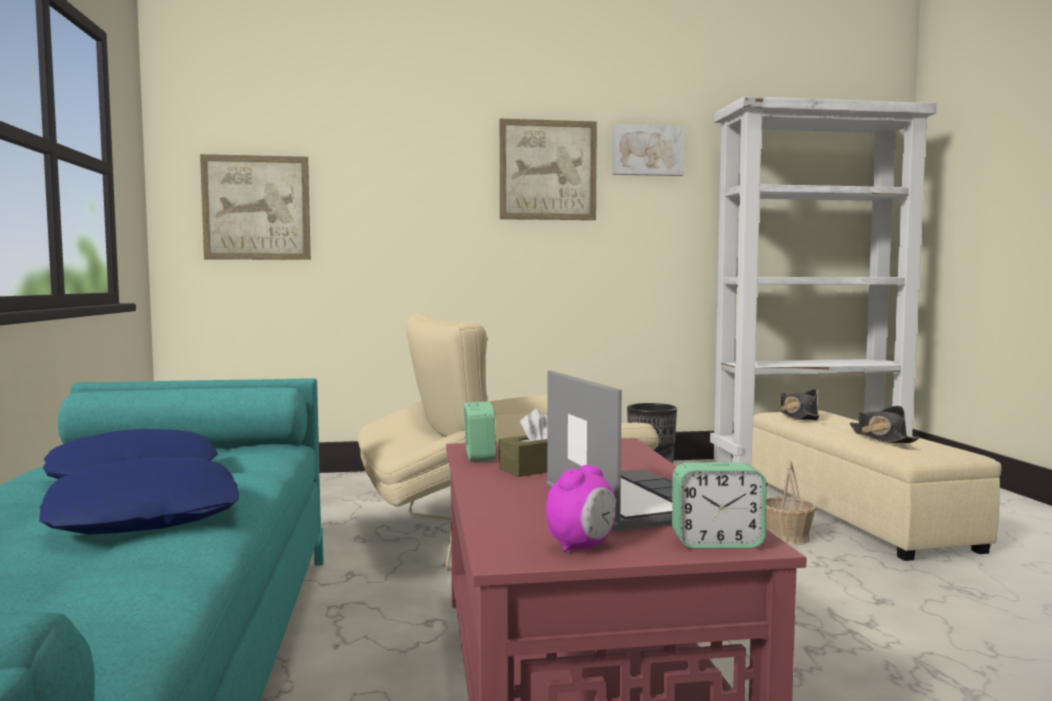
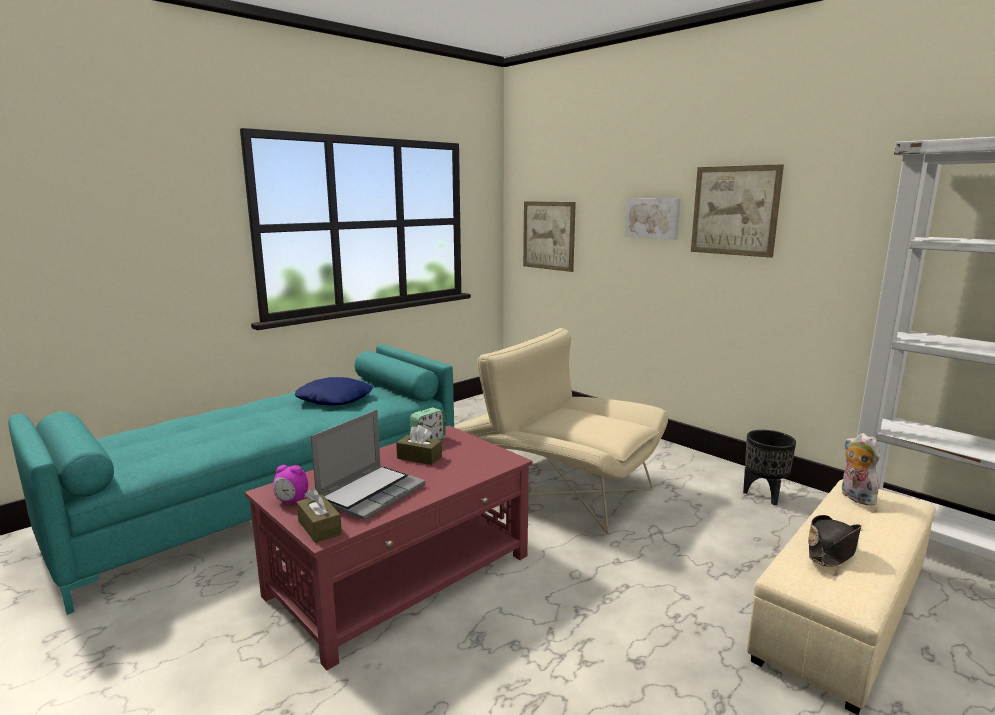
camera: 55 degrees right, 10 degrees up
(146, 516) = (280, 422): blue pillow -> none
(647, 151) = (834, 190): picture -> picture (653, 218)
(717, 542) = (319, 527): alarm clock -> brown tissue box
(787, 537) = (715, 590): basket -> none
(798, 416) = (854, 497): black hat -> plush toy

